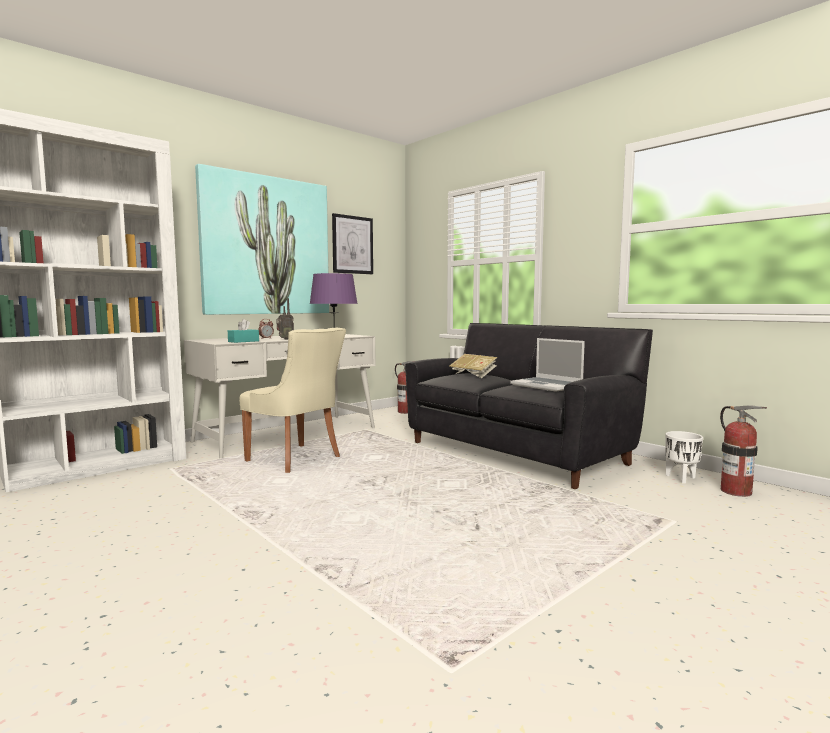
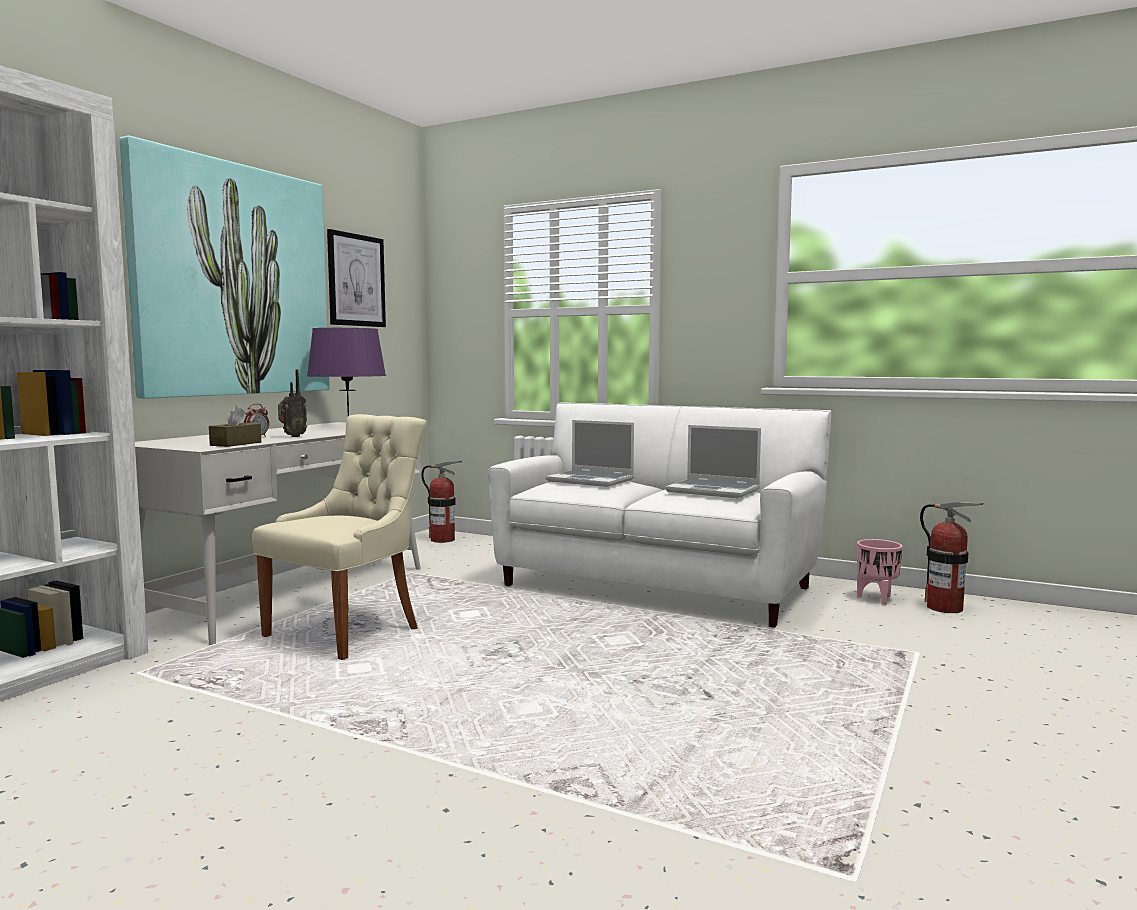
camera: 20 degrees left, 0 degrees up
(243, 341) = (236, 444): turquoise tissue box -> brown tissue box
(296, 459) = (347, 631): beige chair -> beige chair turned 75 degrees counterclockwise
(473, 375) = (591, 480): book -> laptop
(515, 452) = (656, 586): black sofa -> white sofa
(681, 478) = (877, 599): white planter -> pink planter

